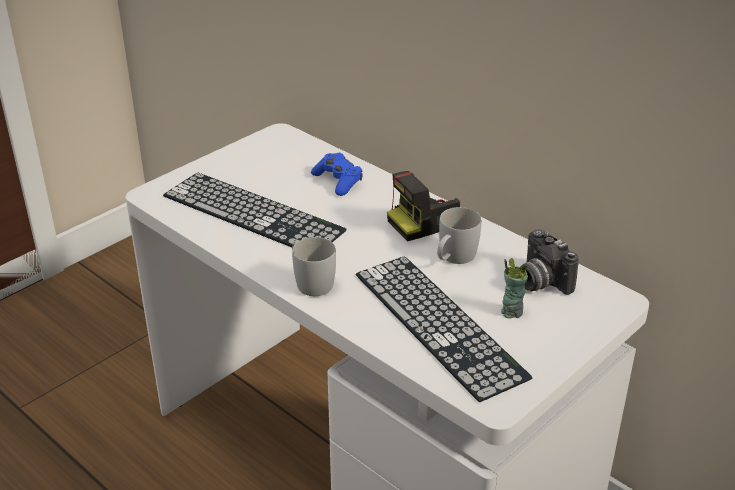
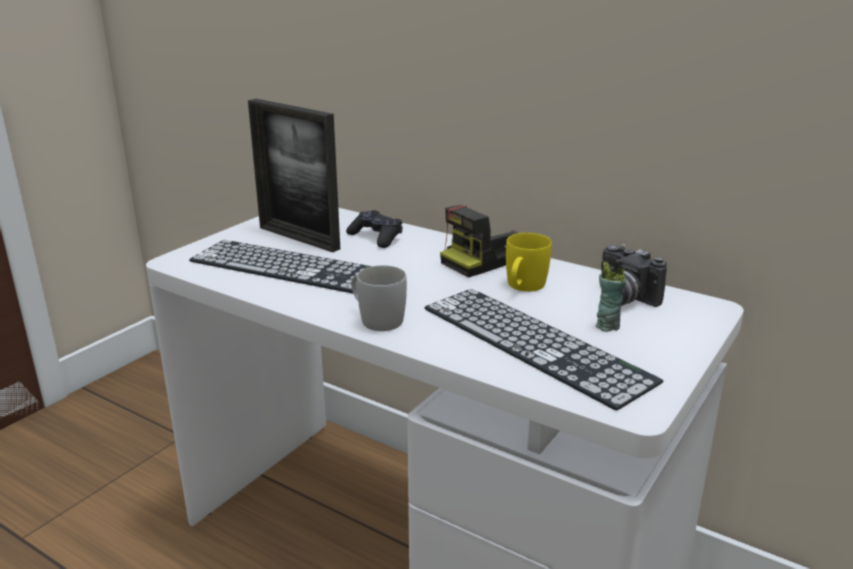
camera: 10 degrees left, 10 degrees down
(266, 175) = (298, 238): none -> picture frame
(338, 181) = (376, 237): blue game controller -> black game controller
(453, 258) = (523, 287): white mug -> yellow mug

